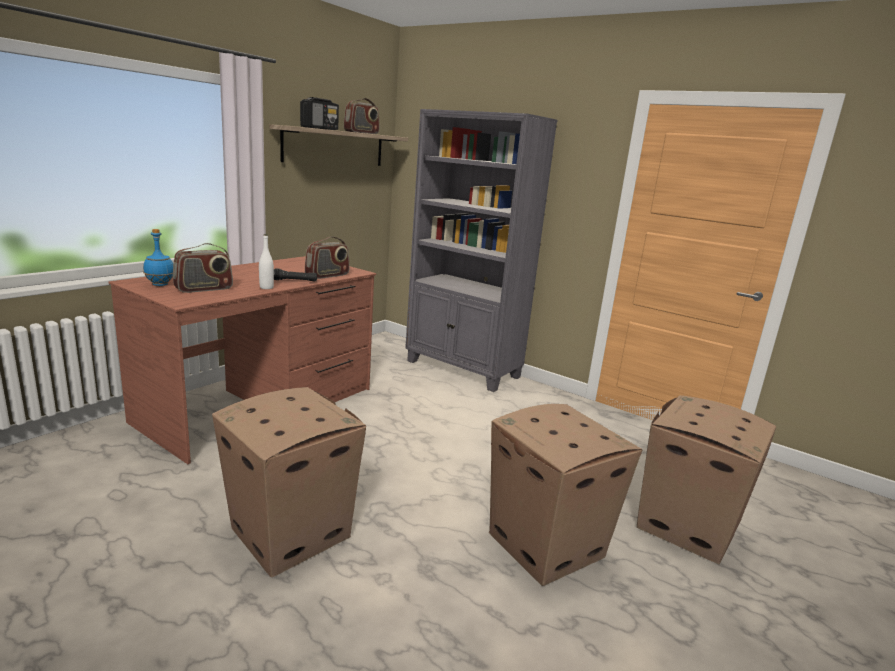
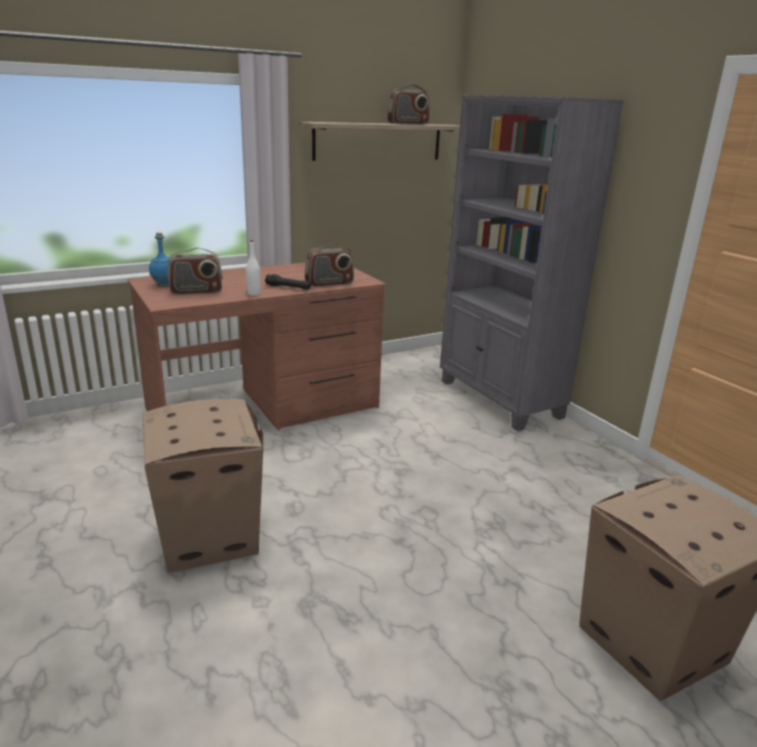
camera: 25 degrees right, 5 degrees up
(320, 128) = (354, 123): radio -> none
(547, 545) = (451, 616): cardboard box -> none

